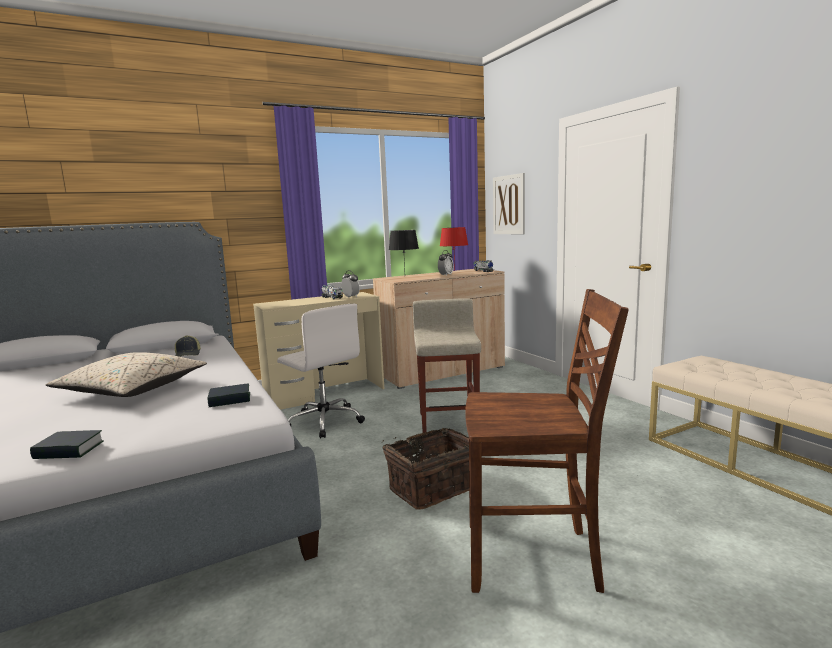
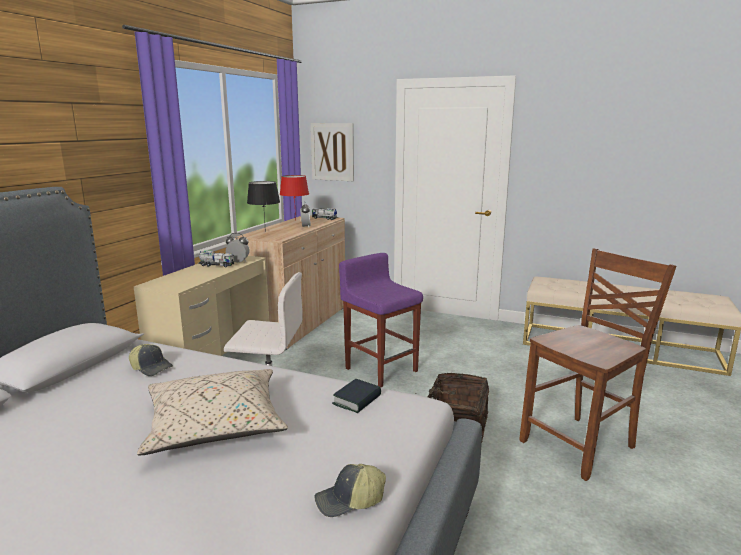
camera: 40 degrees left, 5 degrees up
(69, 450) = (350, 501): book -> cap
(448, 422) = (380, 369): beige stool -> purple stool

